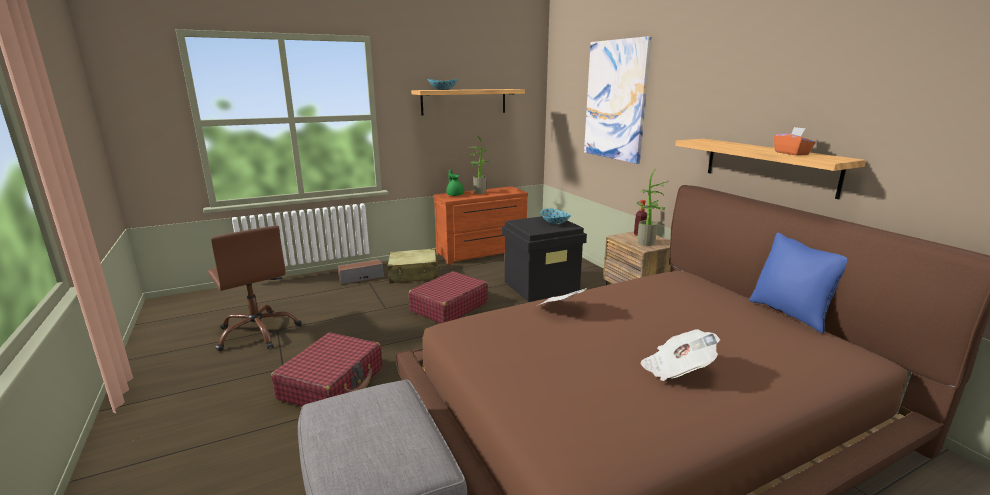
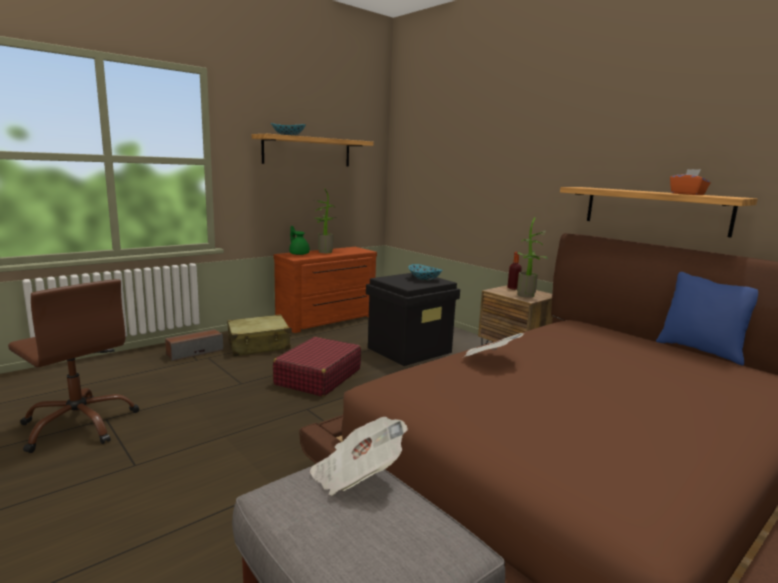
camera: 15 degrees left, 5 degrees down
(332, 383) = (213, 476): red suitcase -> none
(616, 100) = (476, 153): picture -> none
(676, 370) = (652, 408): newspaper -> newspaper (357, 475)

